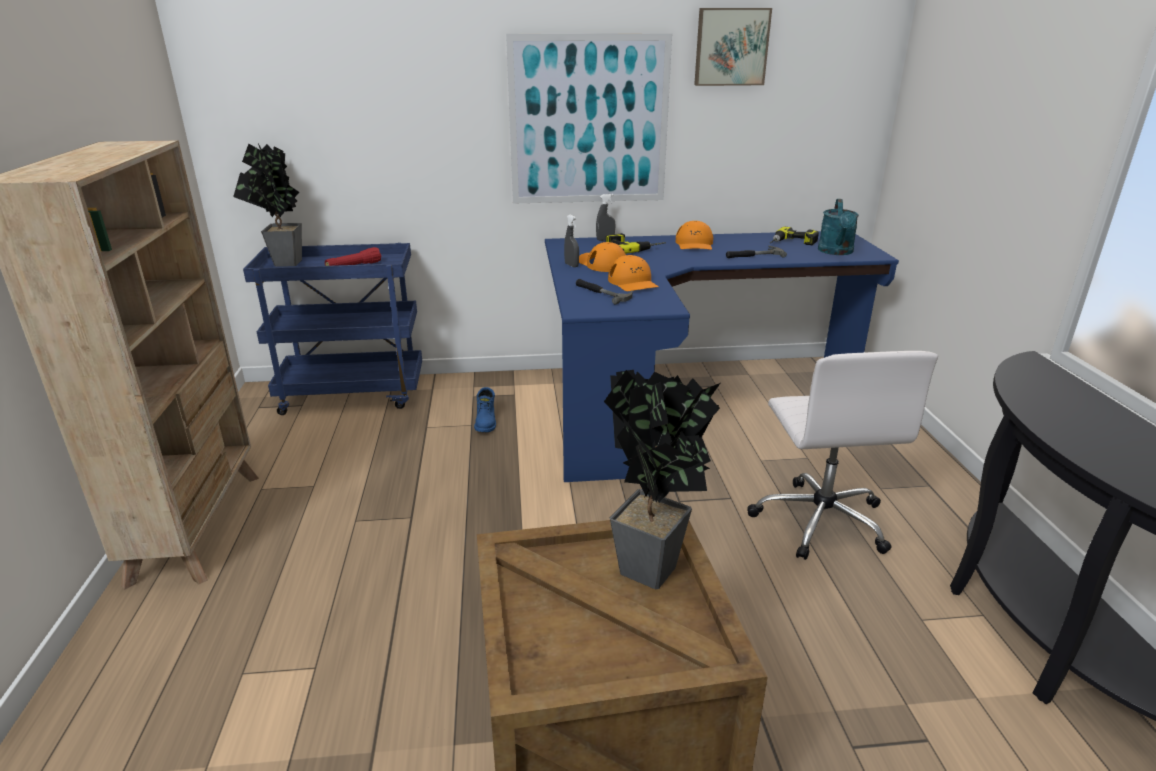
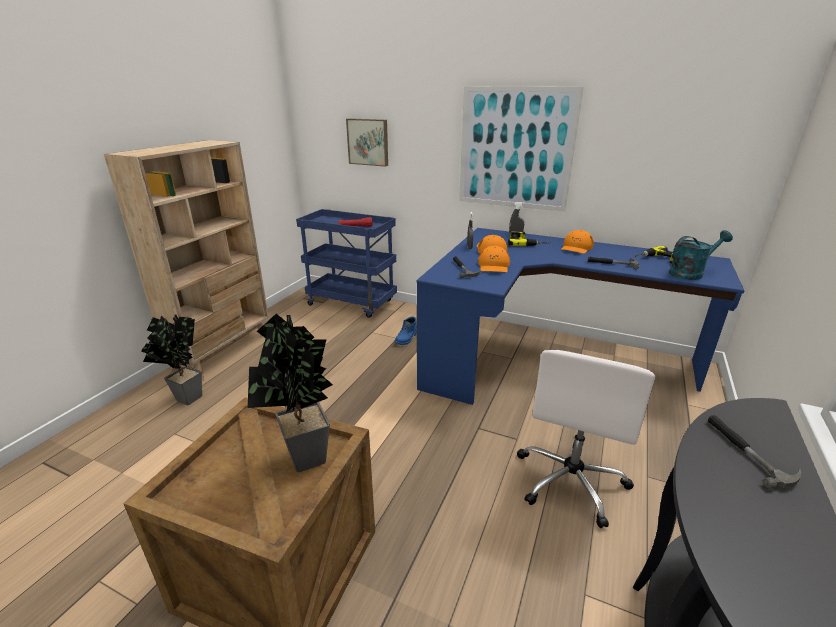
camera: 30 degrees right, 0 degrees up
(284, 264) = (324, 220): potted plant -> potted plant (185, 399)
(731, 47) = (632, 98): picture -> picture (368, 142)
(836, 252) = (690, 273): turquoise watering can -> turquoise watering can turned 150 degrees counterclockwise
(1058, 400) = (747, 452): none -> hammer

